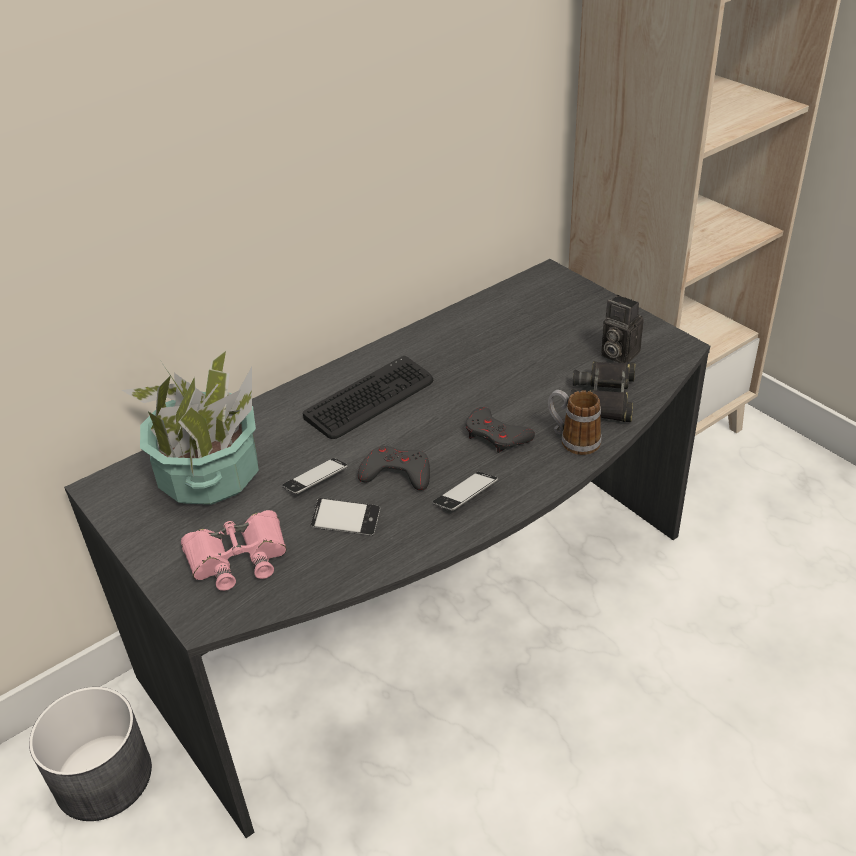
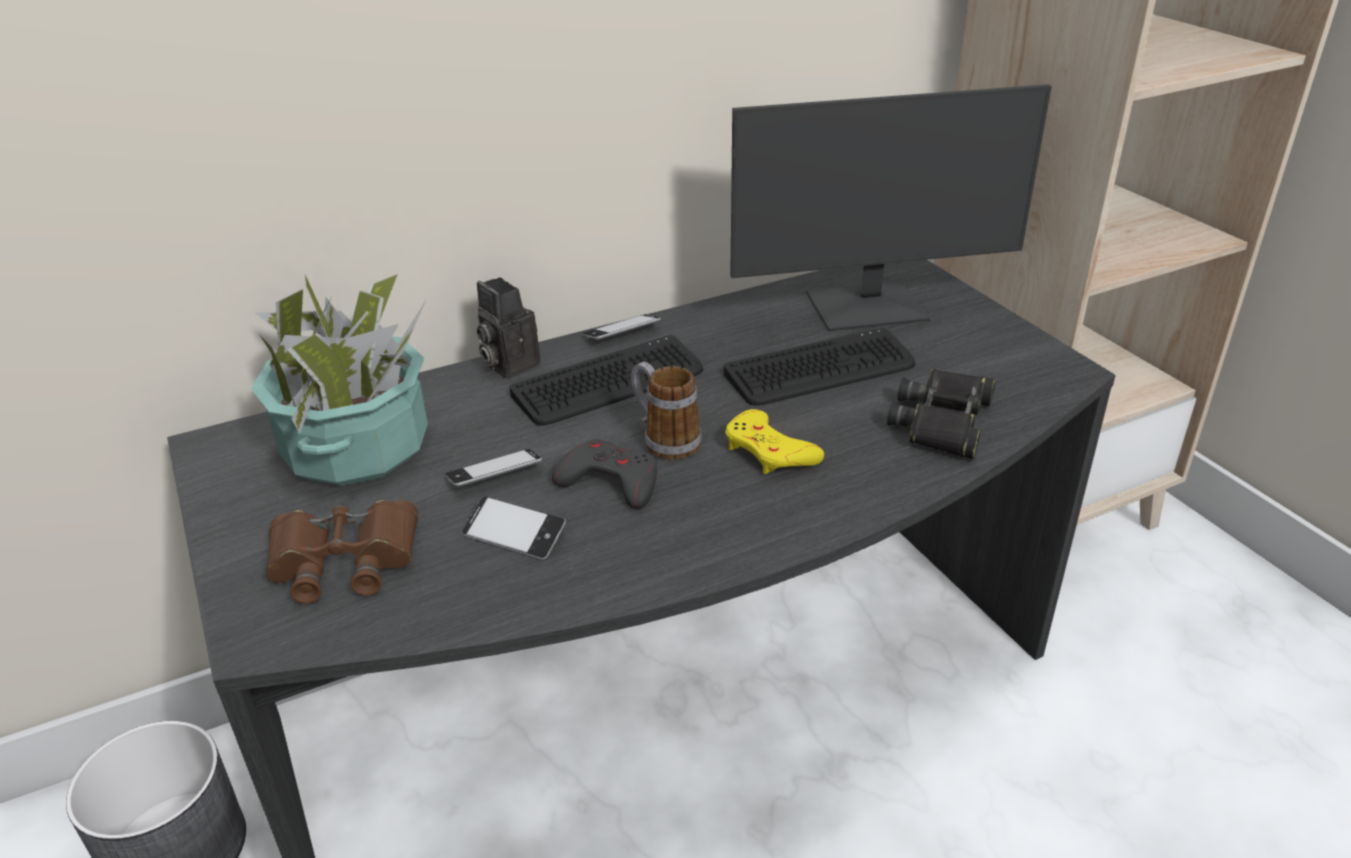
camera: 10 degrees right, 5 degrees down
(238, 557) = (344, 561): pink binoculars -> brown binoculars
(465, 495) = (698, 525): phone -> phone (621, 333)
(496, 435) = (769, 451): grey game controller -> yellow game controller
(514, 368) = (820, 370): none -> keyboard
(534, 314) = (868, 308): none -> monitor
(573, 440) = (880, 472): mug -> mug (664, 439)
(617, 354) = (973, 369): camera -> camera (508, 364)

